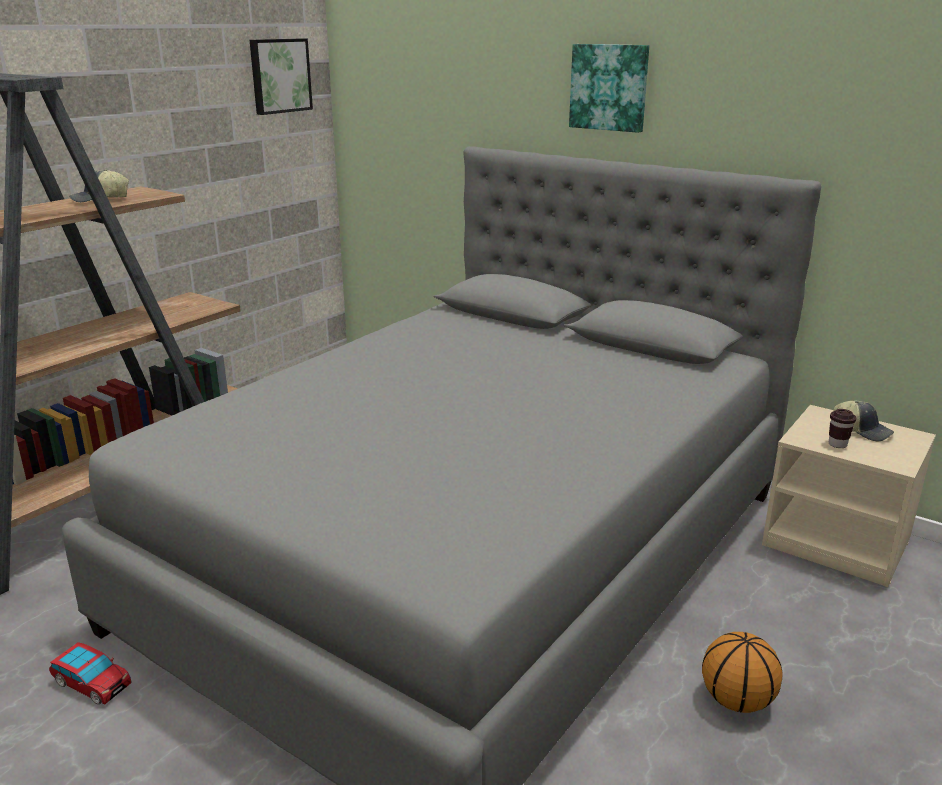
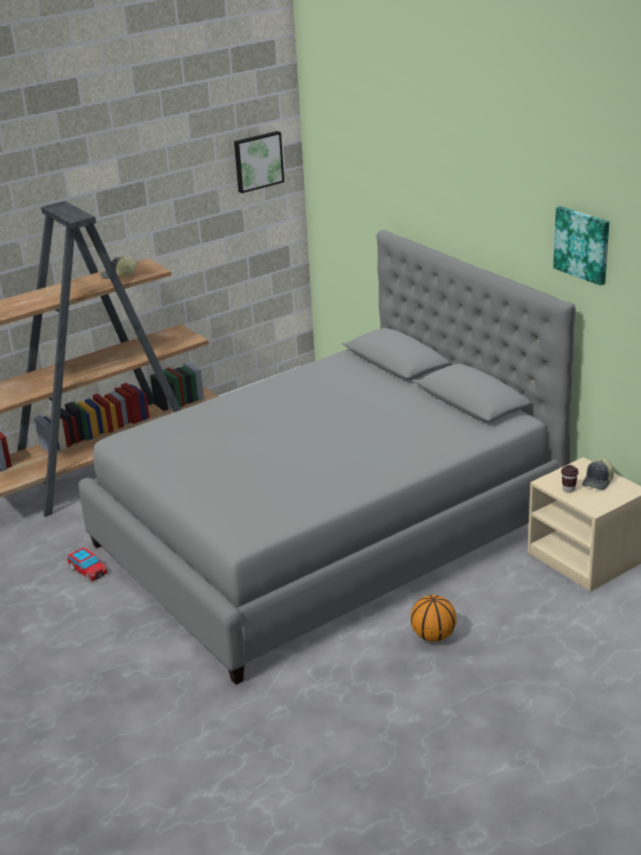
camera: 20 degrees right, 5 degrees up
(609, 87) = (465, 207): picture -> picture (583, 244)
(862, 430) = (598, 481): cap -> cap turned 60 degrees clockwise

